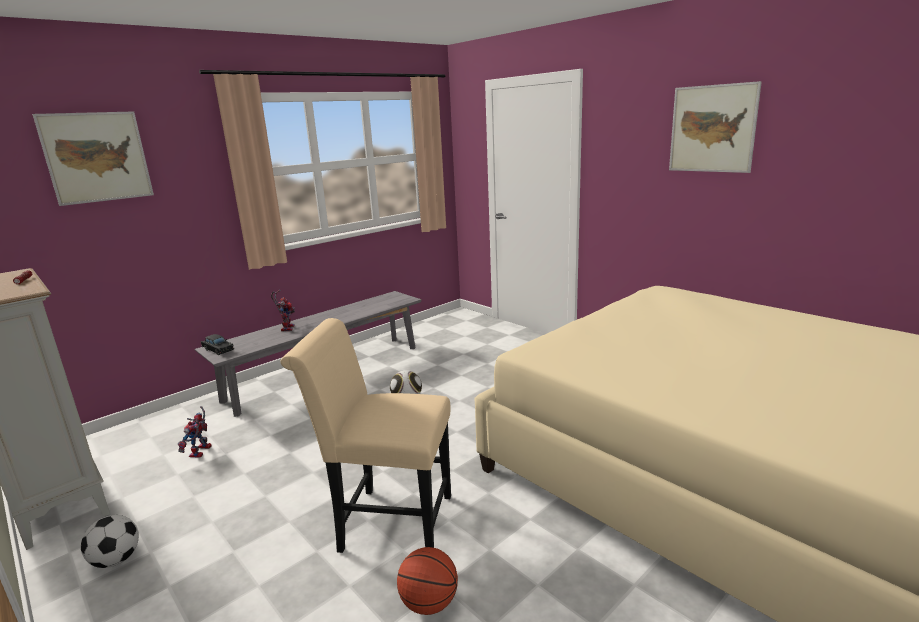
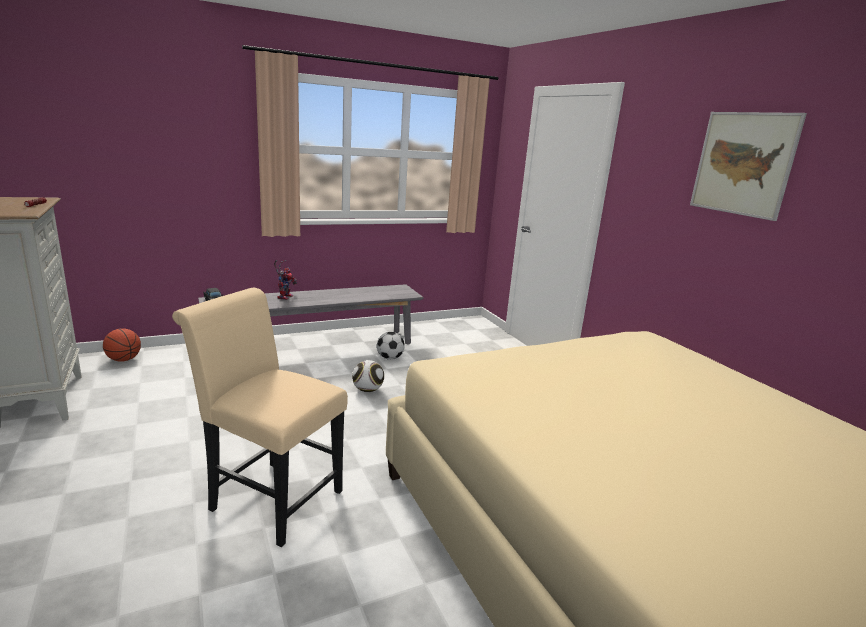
camera: 15 degrees right, 0 degrees up
(97, 157) = (142, 113): picture -> none
(116, 560) = (44, 459): football -> football (390, 358)
(200, 452) = (168, 389): toy robot -> none
(429, 603) = (249, 585): basketball -> basketball (124, 360)

